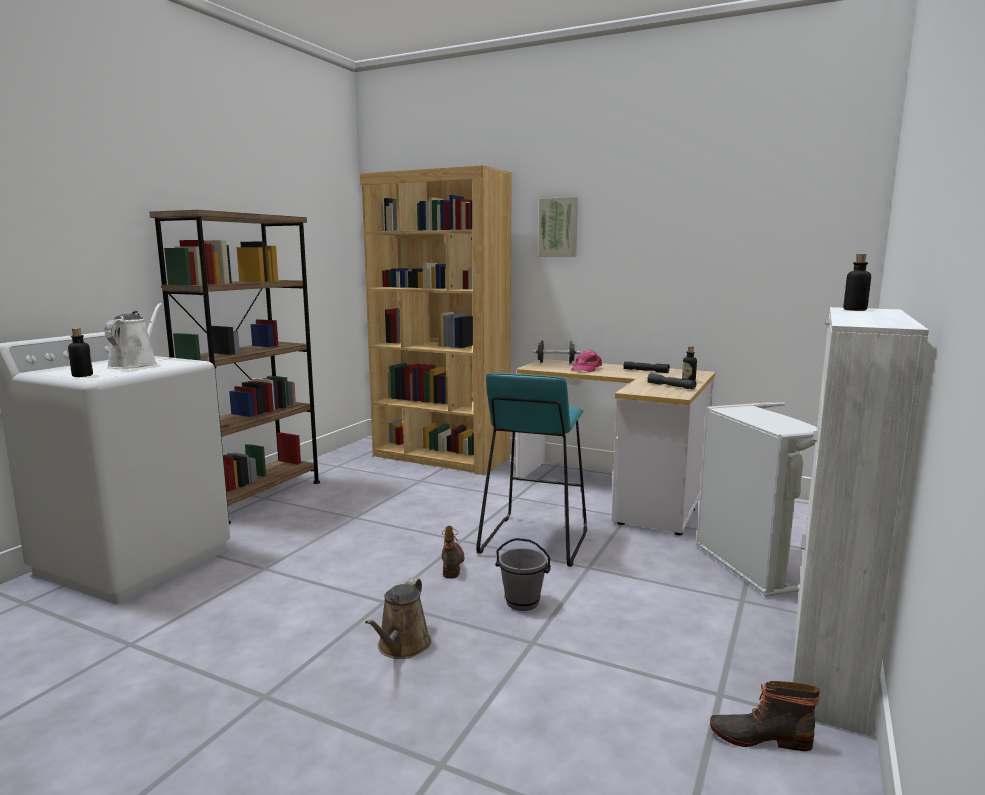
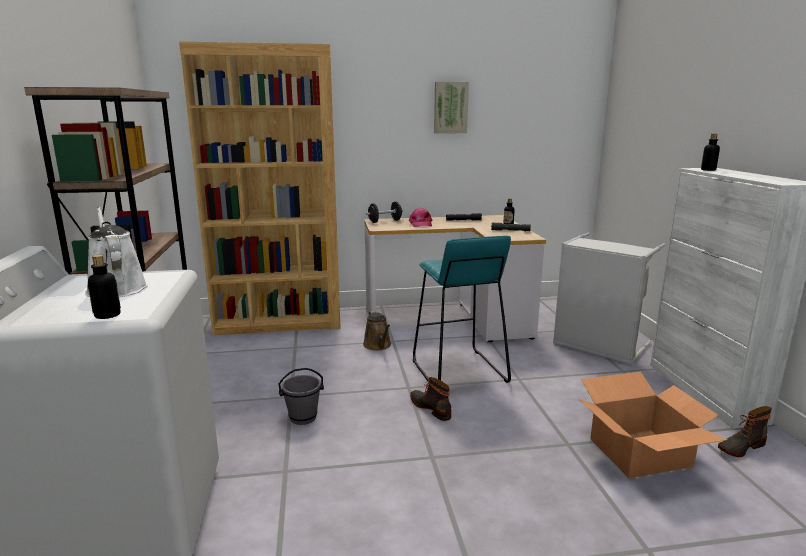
camera: 35 degrees left, 5 degrees up
(402, 647) = (500, 485): brown watering can -> brown watering can (378, 345)
(522, 602) = (520, 419): grey bucket -> grey bucket (303, 417)
(558, 227) = (373, 103): picture -> picture (450, 107)
(602, 684) = (641, 453): none -> cardboard box

